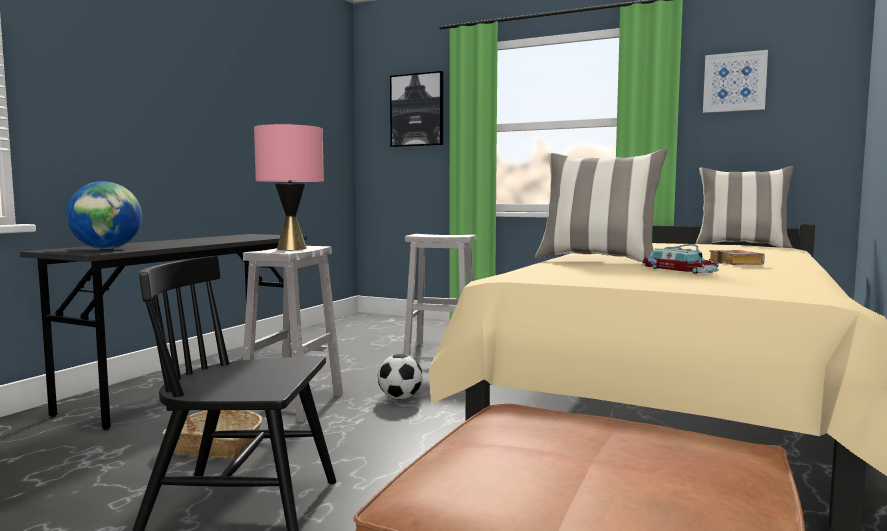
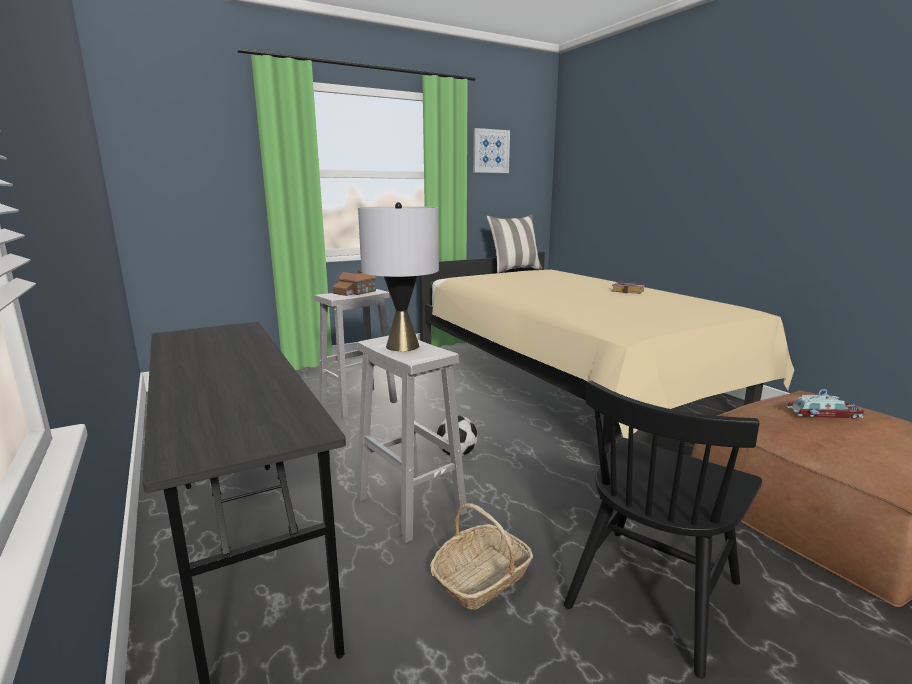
camera: 55 degrees left, 10 degrees up
(107, 248) = (247, 418): globe -> none
(292, 248) = (402, 346): pink table lamp -> grey table lamp
(417, 110) = (205, 145): picture -> none
(445, 235) = (355, 292): none -> toy house
(598, 260) = (575, 302): pillow -> none
(679, 270) = (651, 304): toy car -> toy car (822, 413)

